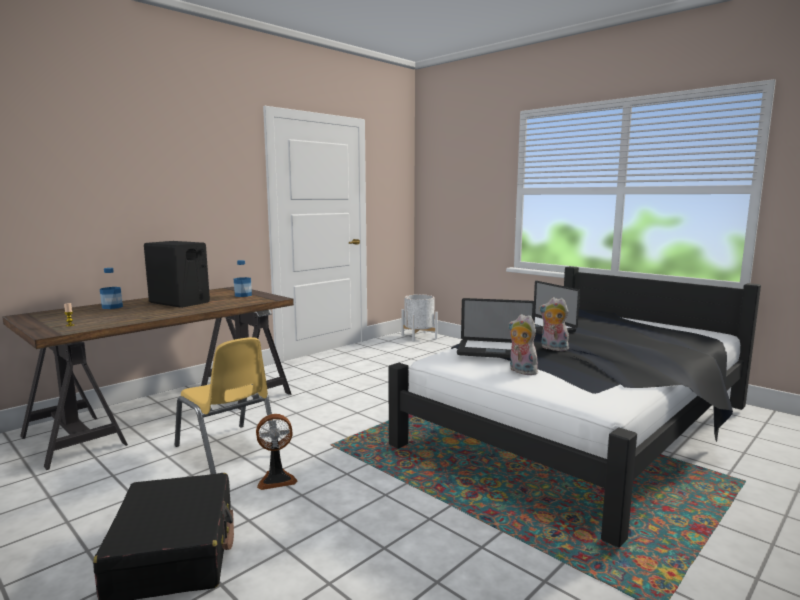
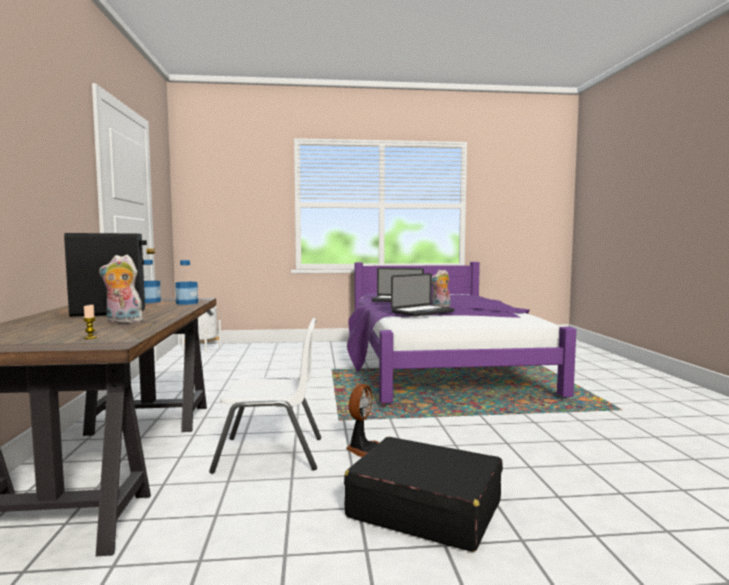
camera: 50 degrees left, 5 degrees down
(112, 307) = (36, 324): bottle -> bottle (187, 303)
(227, 450) = (270, 454): yellow chair -> white chair
(520, 371) = (462, 317): plush toy -> plush toy (122, 322)
(579, 428) = (438, 366): black bed -> purple bed

